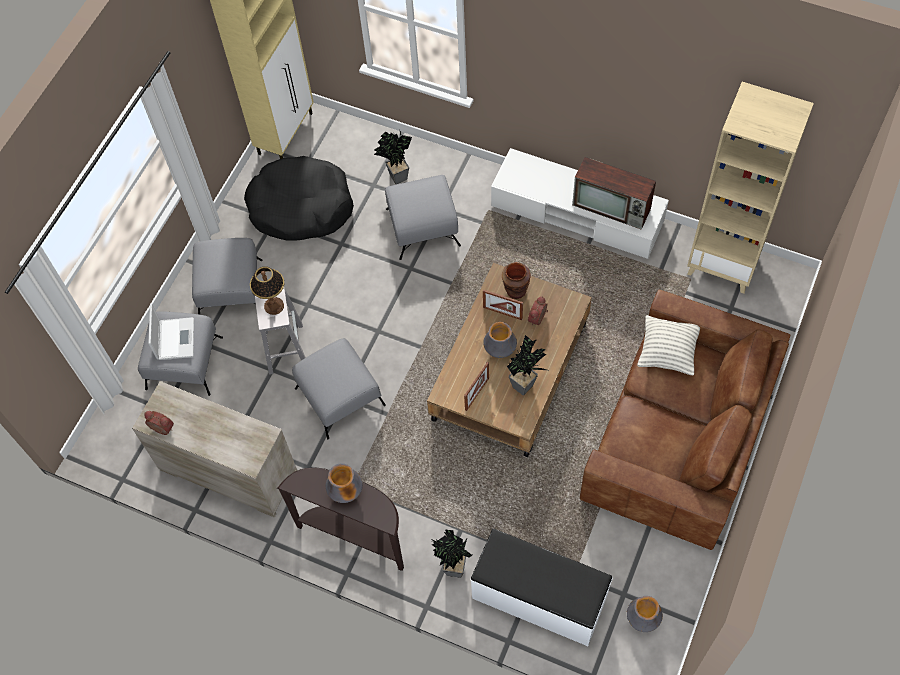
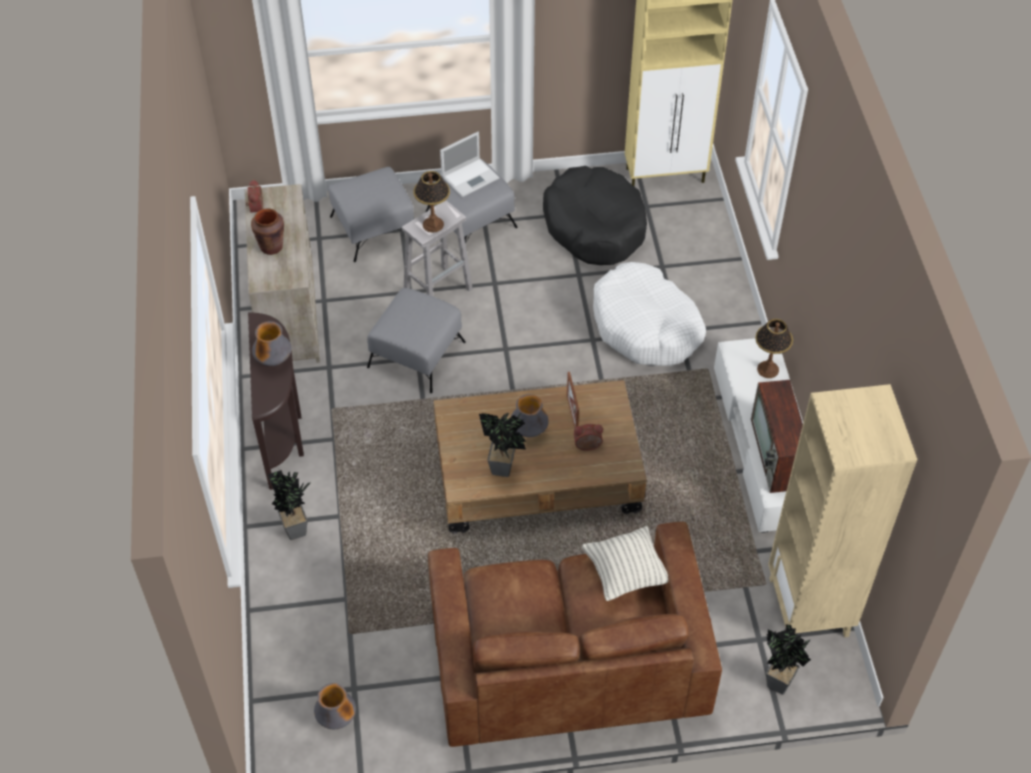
camera: 55 degrees right, 10 degrees down
(175, 338) = (372, 192): laptop -> laptop (471, 177)
(395, 177) = (685, 278): potted plant -> potted plant (776, 680)
(422, 227) = (646, 326): grey ottoman -> white dog bed
(477, 394) = (467, 436): picture frame -> none
(515, 290) = (605, 413): brown vase -> brown vase (271, 247)
(536, 170) = (767, 369): none -> table lamp
(539, 598) = (306, 615): white bench -> none

